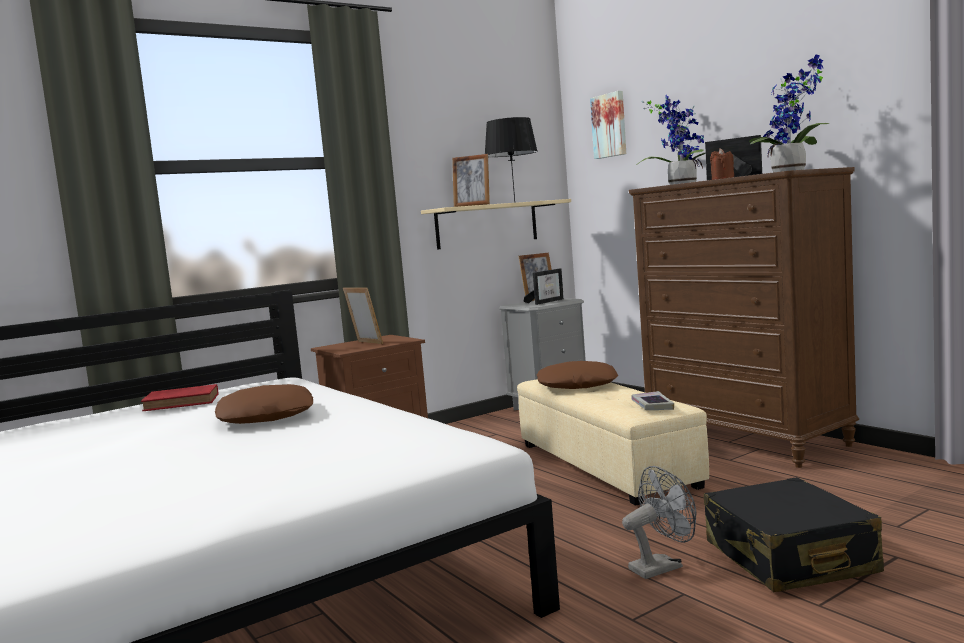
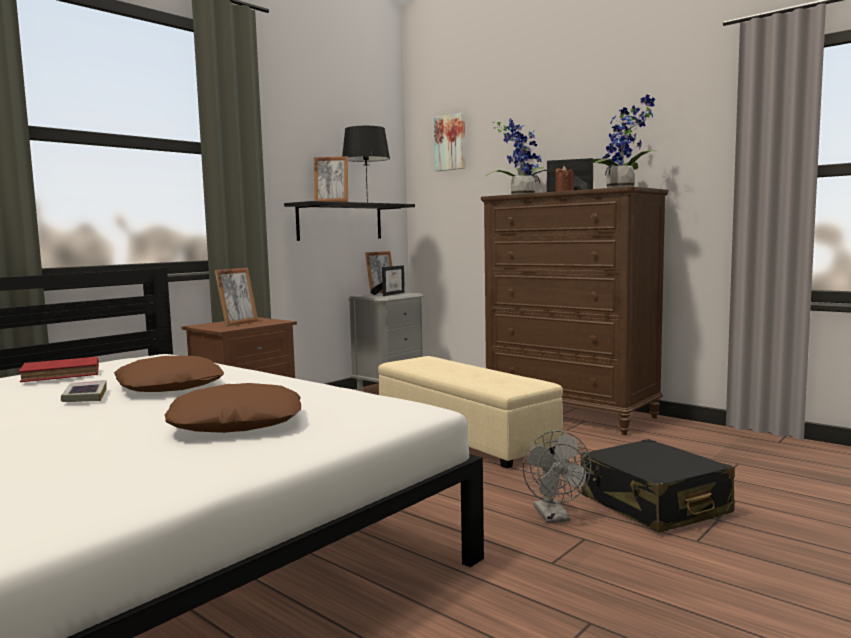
camera: 15 degrees left, 0 degrees up
(365, 343) = (238, 323): picture frame -> picture frame turned 90 degrees clockwise
(487, 225) = (340, 222): beige shelf -> black shelf
(577, 385) = (437, 365): brown pillow -> brown pillow (237, 423)
(652, 405) = (517, 381): book -> book (85, 396)
(661, 566) = (554, 517): grey fan -> grey fan turned 120 degrees clockwise

